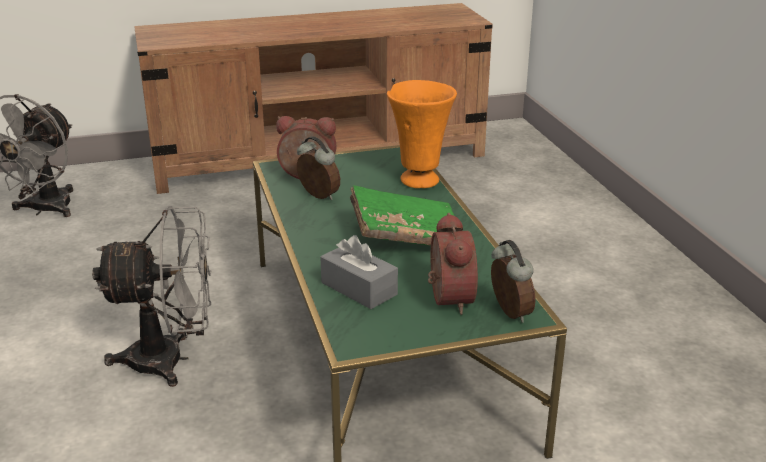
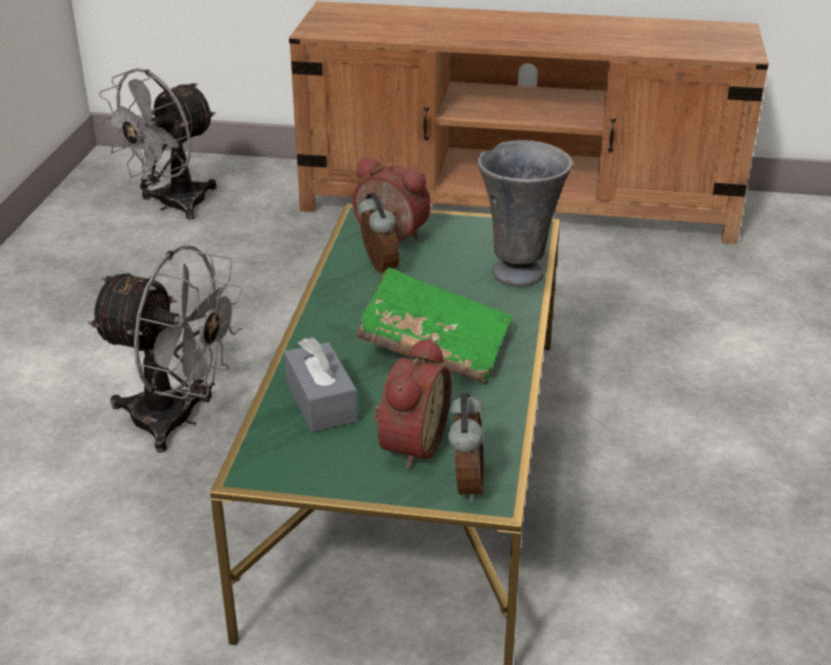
camera: 25 degrees right, 5 degrees up
(419, 180) = (518, 272): orange vase -> grey vase

